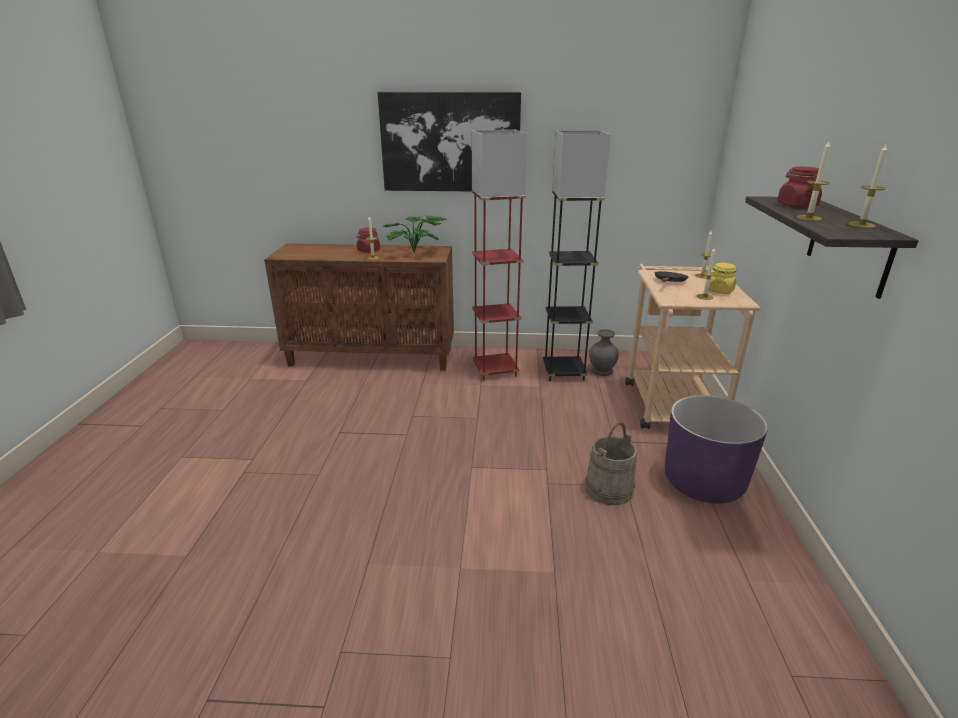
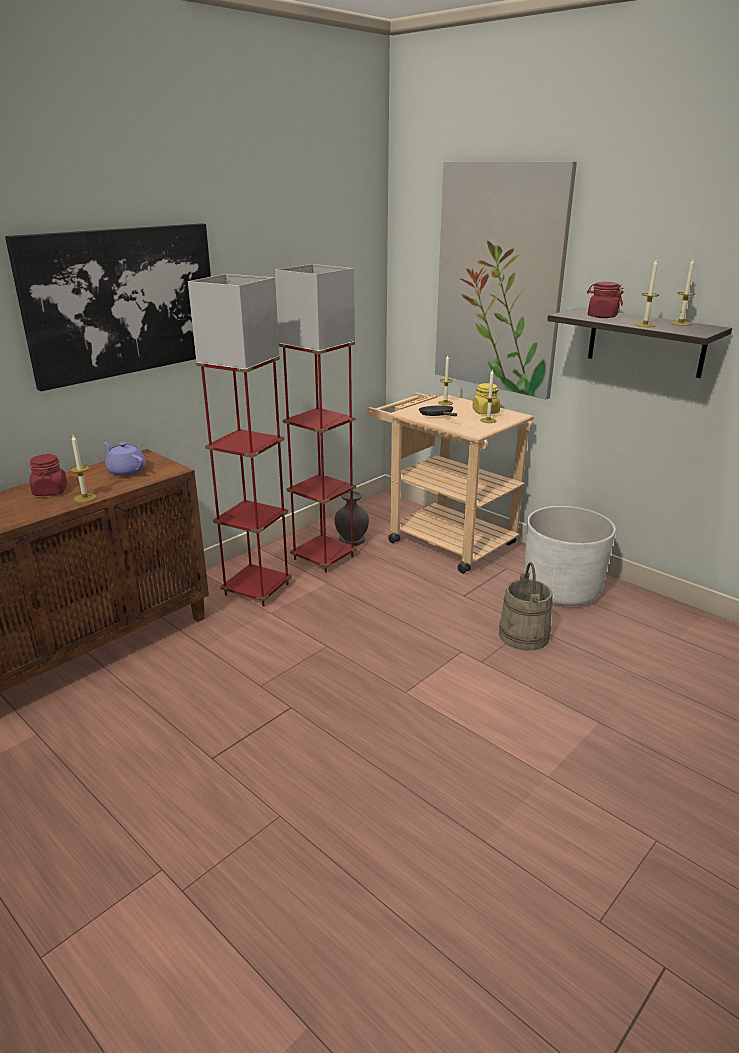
camera: 50 degrees left, 0 degrees up
(416, 252) = (126, 471): potted plant -> purple teapot
(564, 372) = (323, 558): black floor lamp -> red floor lamp
(703, 482) = (561, 590): purple planter -> white planter
(773, 163) = (499, 280): none -> picture

